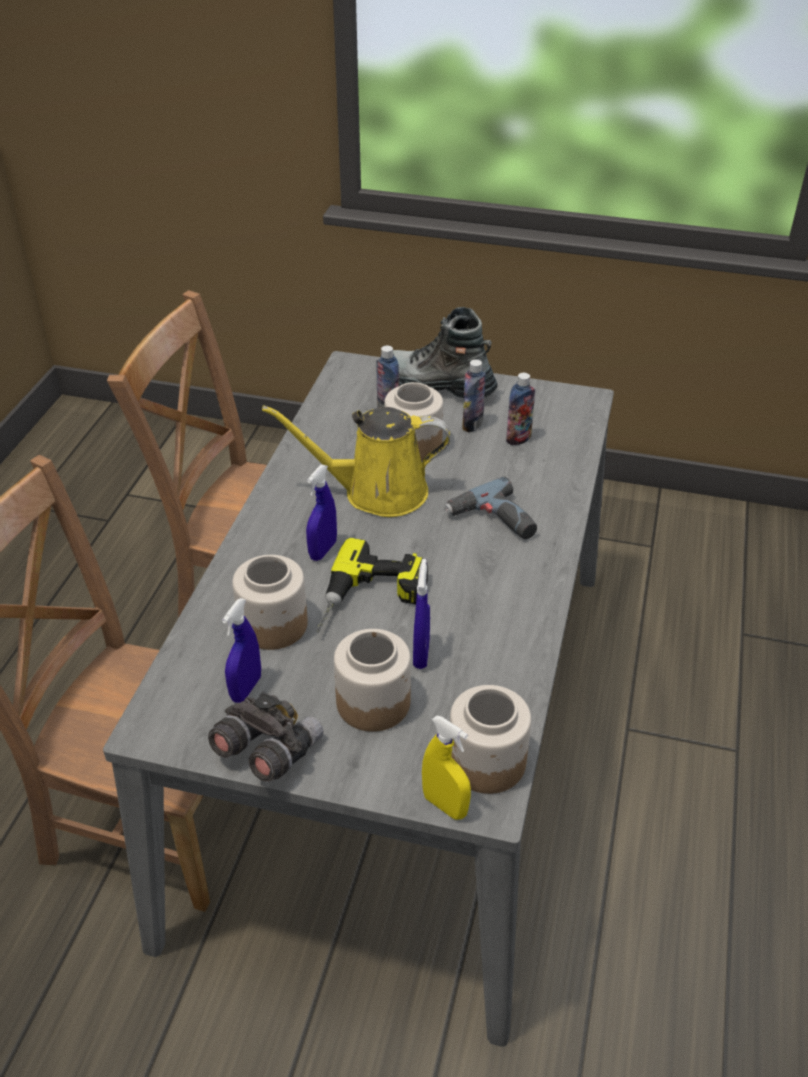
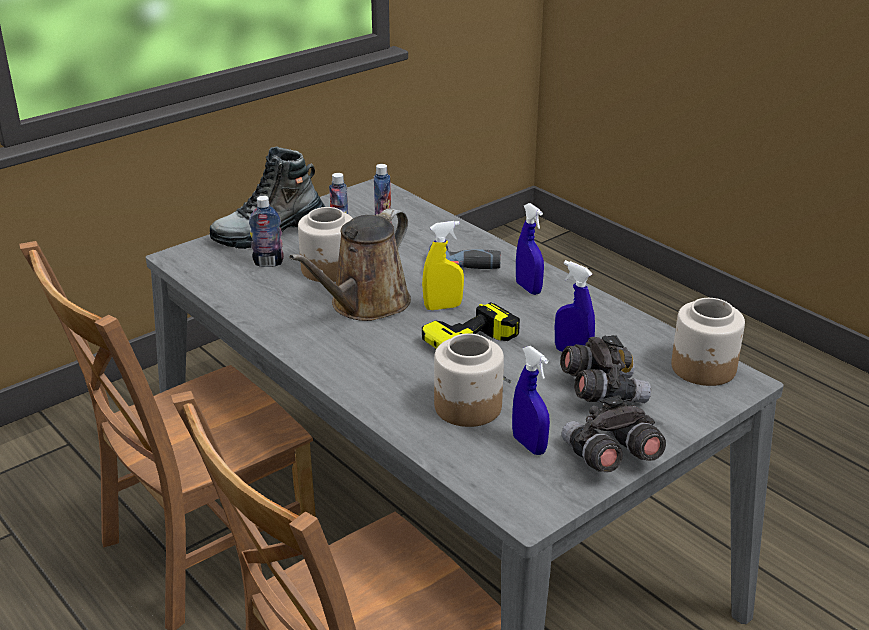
camera: 55 degrees left, 10 degrees down
(323, 550) = (405, 353): blue spray bottle -> blue spray bottle (528, 288)
(373, 702) = (602, 392): jar -> grey binoculars
(377, 492) = (365, 305): yellow watering can -> brown watering can
(445, 805) = (730, 399): yellow spray bottle -> yellow spray bottle (443, 307)

